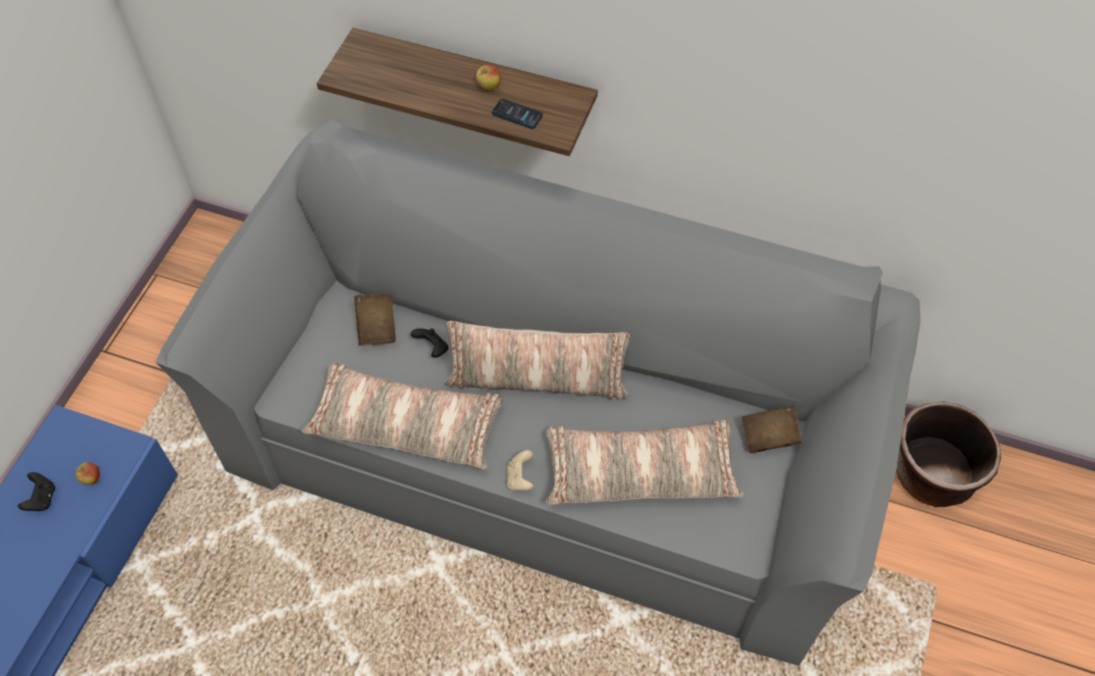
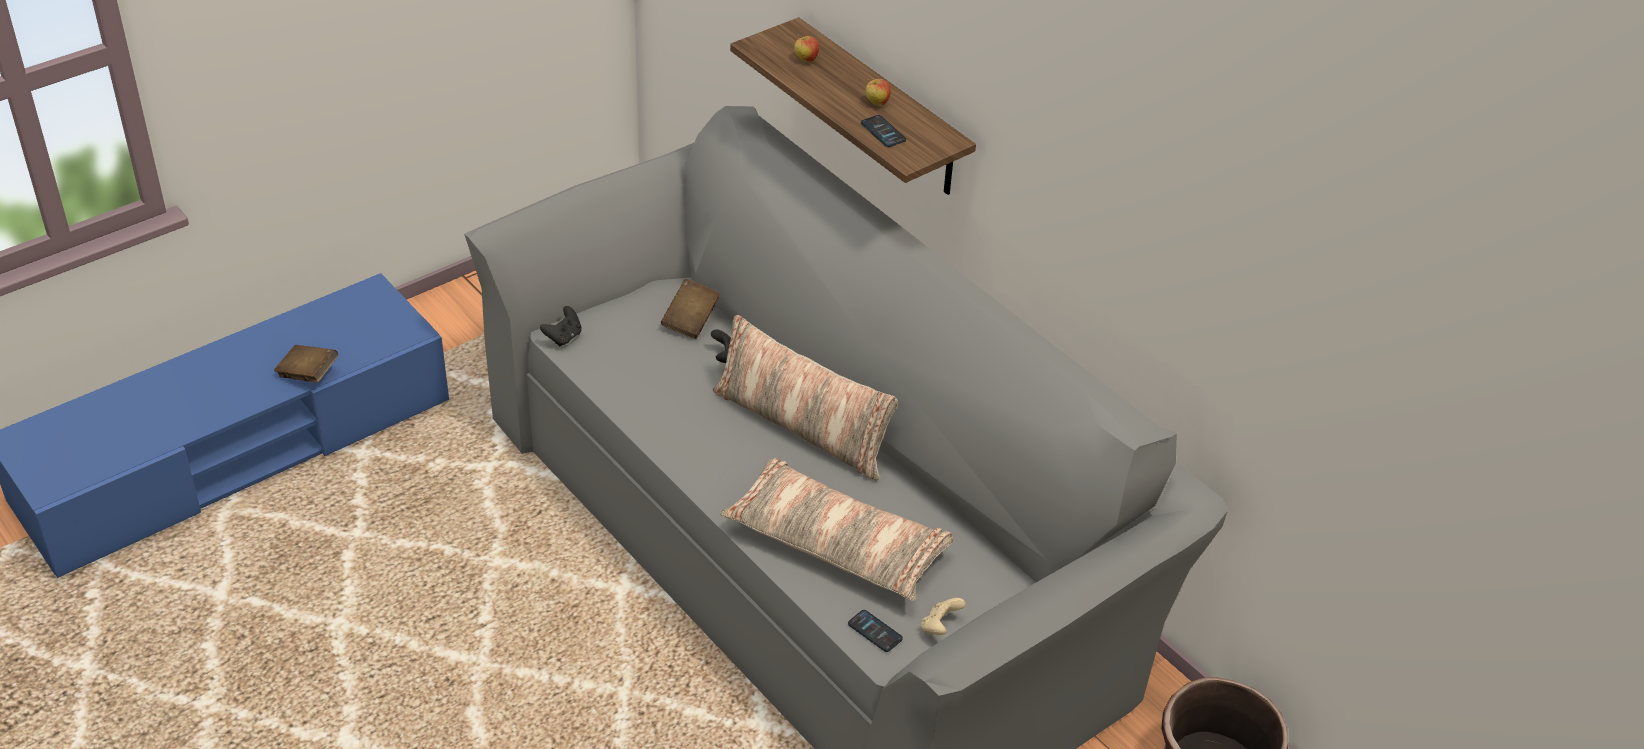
camera: 30 degrees right, 15 degrees down
(42, 499) = (314, 335): black game controller -> black game controller (563, 337)
(91, 479) = (365, 340): apple -> apple (806, 60)
(406, 425) = (652, 404): pillow -> none
(520, 478) = (718, 492): beige game controller -> beige game controller (940, 627)
(723, 534) = (875, 631): none -> phone
(769, 437) = (993, 580): brown book -> brown book (308, 374)

